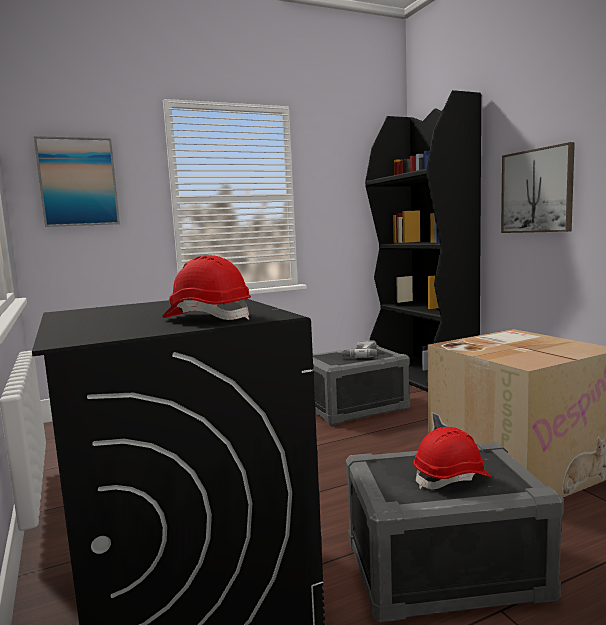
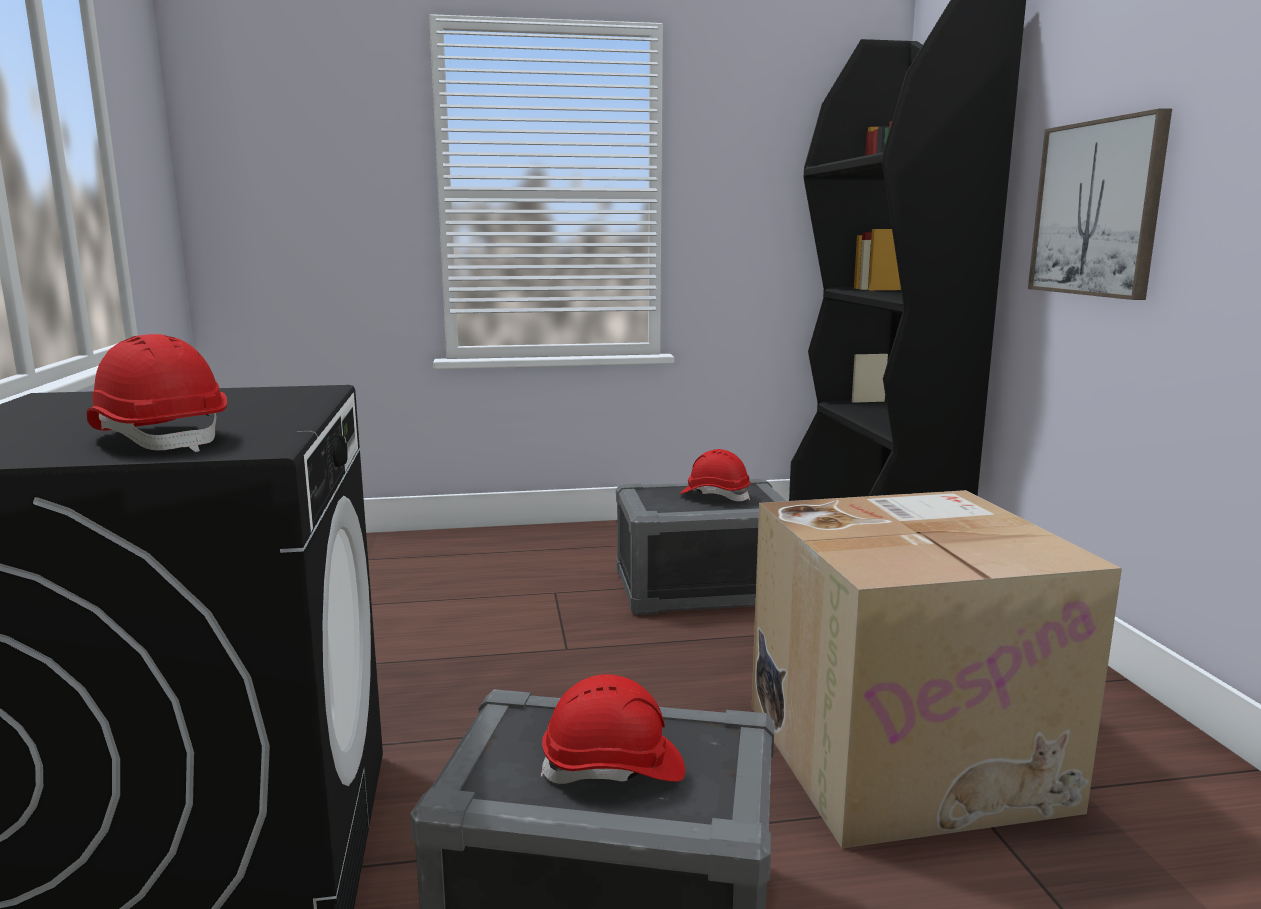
camera: 15 degrees right, 5 degrees up
(78, 182) = (284, 160): picture -> none
(358, 354) = (715, 496): power drill -> red hard hat

